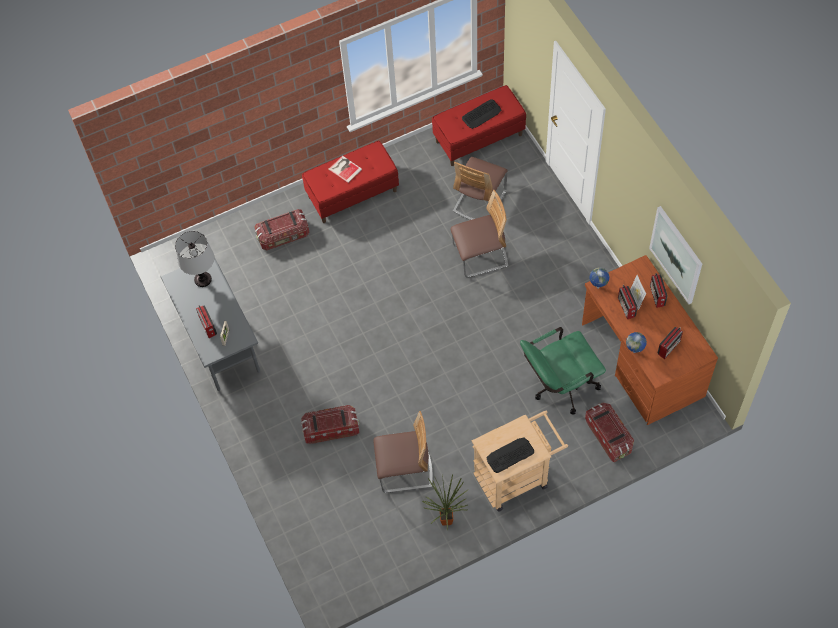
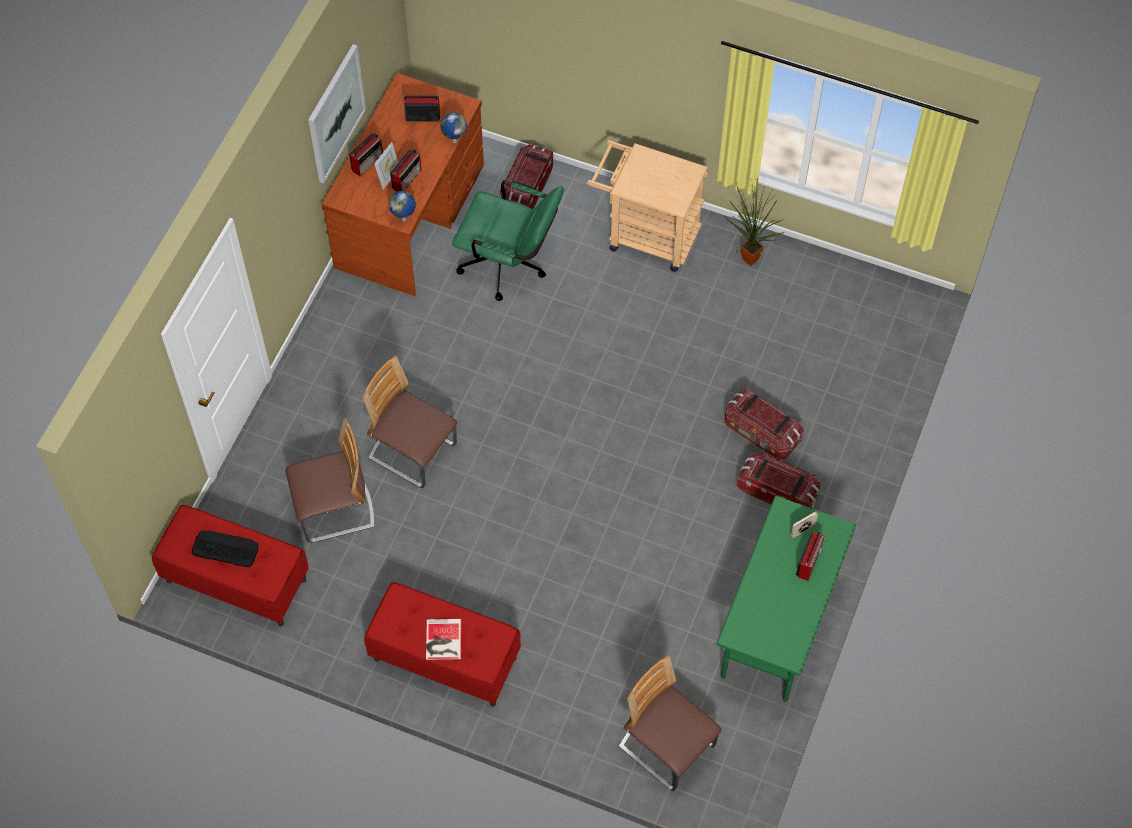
camera: 135 degrees left, 0 degrees up
(203, 279) = (758, 622): table lamp -> none
(220, 345) = (777, 629): grey desk -> green desk
(283, 236) = (575, 686): storage box -> storage box (777, 492)
(405, 470) = (736, 333): chair -> chair (667, 747)
(510, 455) = (668, 175): keyboard -> none

